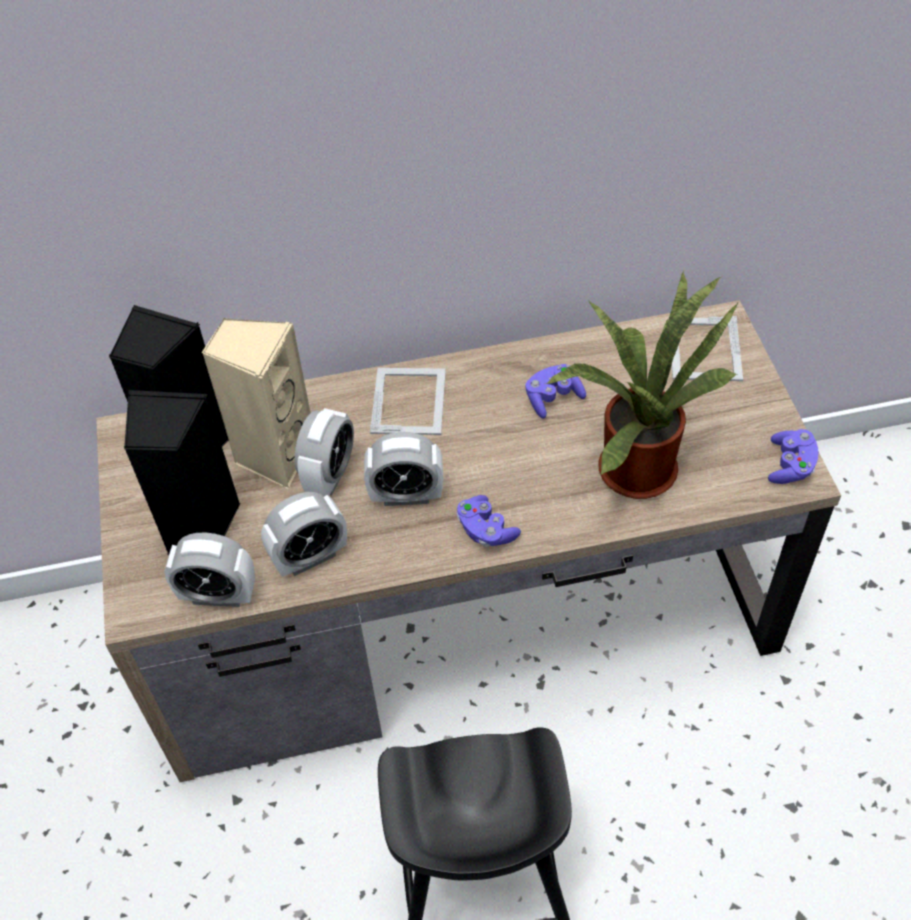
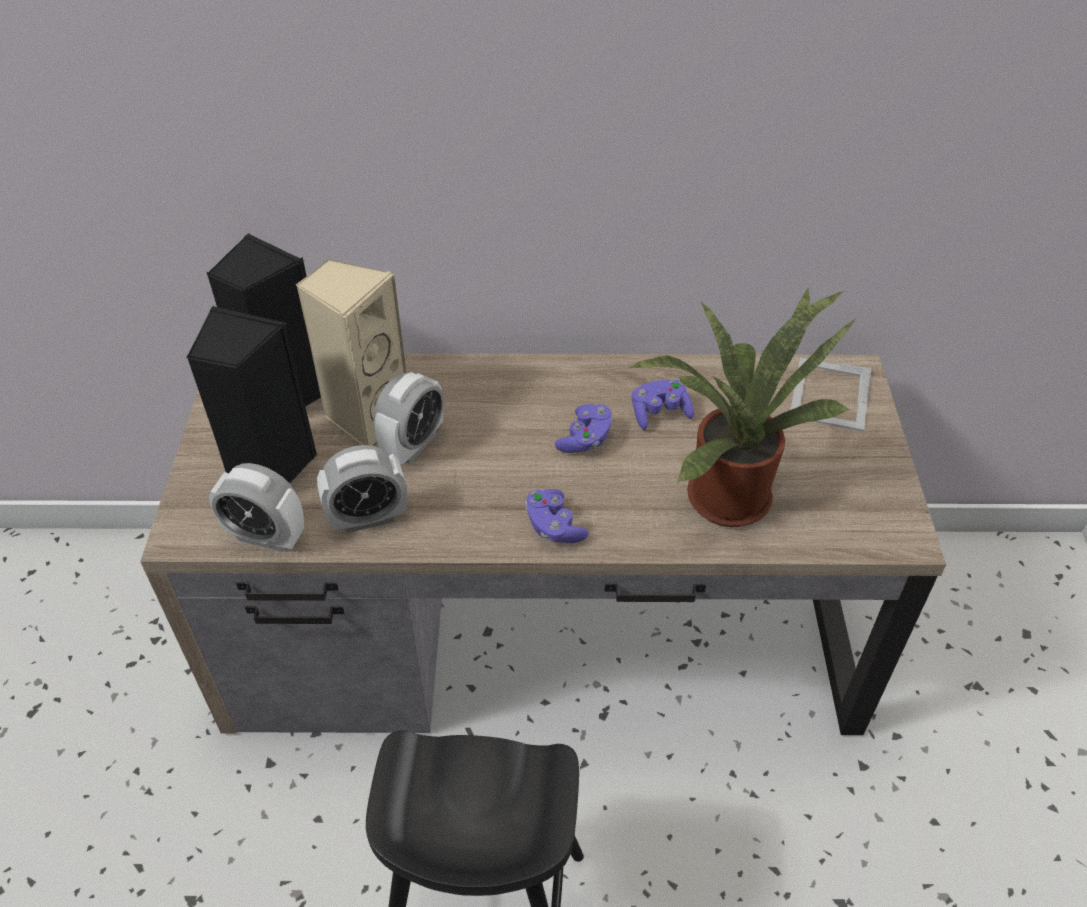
camera: 10 degrees right, 5 degrees down
(406, 495) = (483, 477): alarm clock -> none
(409, 400) = (514, 389): picture frame -> none
(790, 465) = (896, 524): purple game controller -> purple game controller (585, 439)

